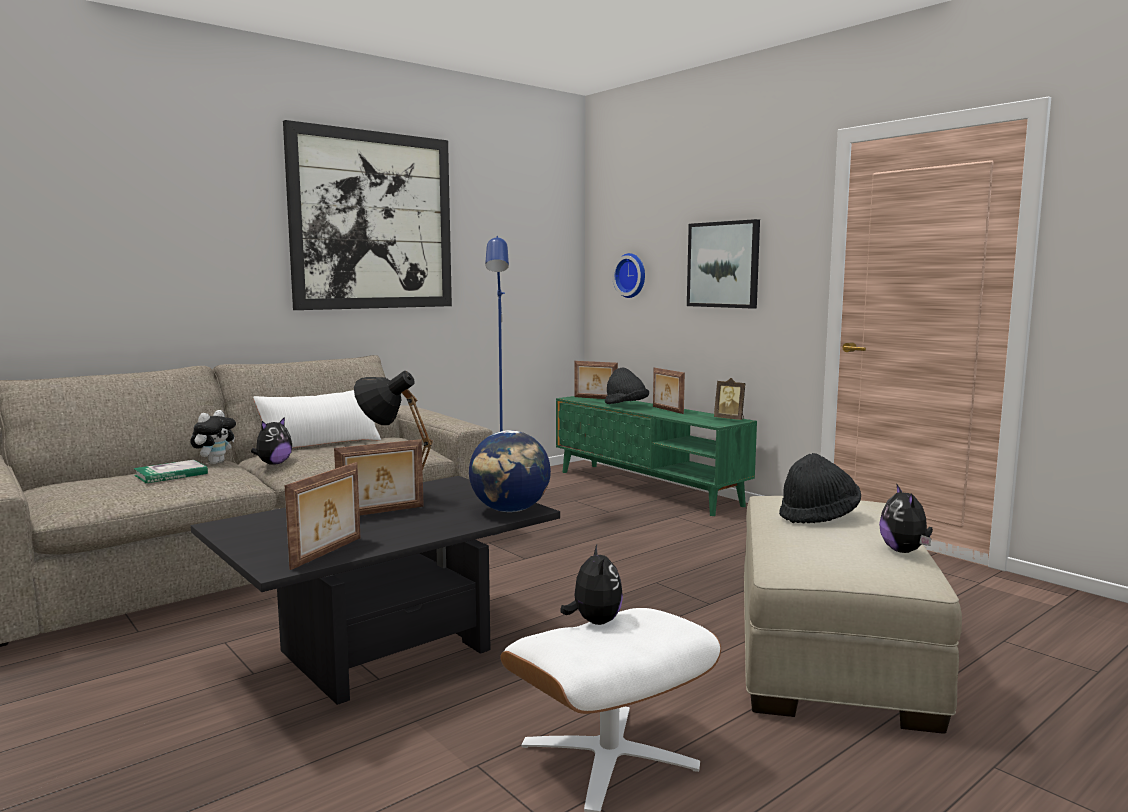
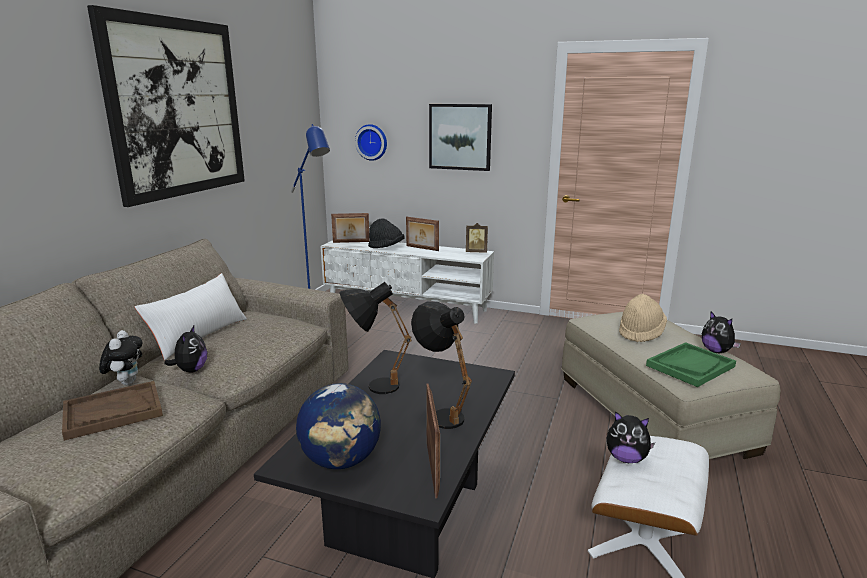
camera: 30 degrees left, 10 degrees up
(171, 474) = (113, 412): book -> brown tray
(381, 512) = (396, 408): picture frame -> none
(416, 523) = (442, 413): none -> black table lamp
(510, 510) = (483, 379): globe -> globe (341, 461)
(594, 622) = (626, 458): plush toy -> plush toy turned 150 degrees clockwise
(647, 488) = (407, 306): green tv stand -> white tv stand
(818, 516) = (641, 333): black hat -> beige hat
(823, 554) = (690, 366): none -> green tray

